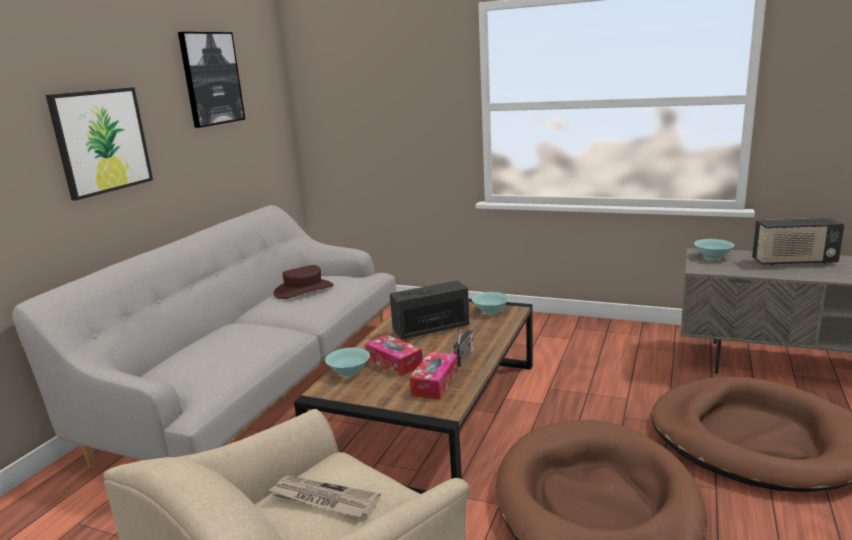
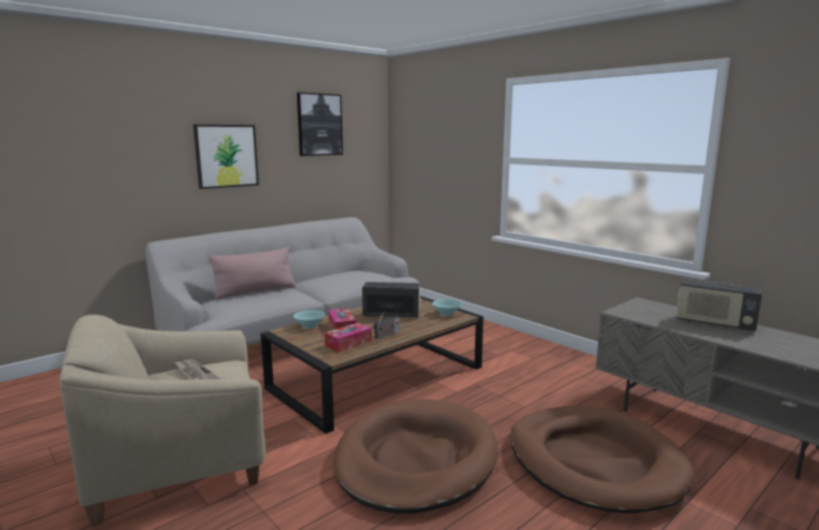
camera: 25 degrees right, 5 degrees down
(210, 341) = (255, 292): none -> pink pillow
(304, 290) = (343, 276): brown hat -> none
(712, 257) = (645, 306): turquoise bowl -> none

